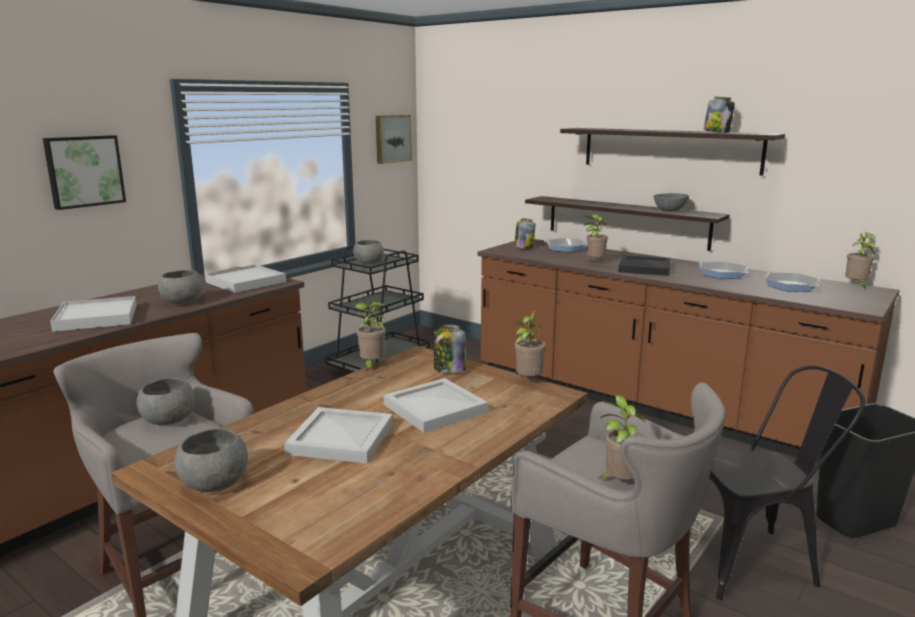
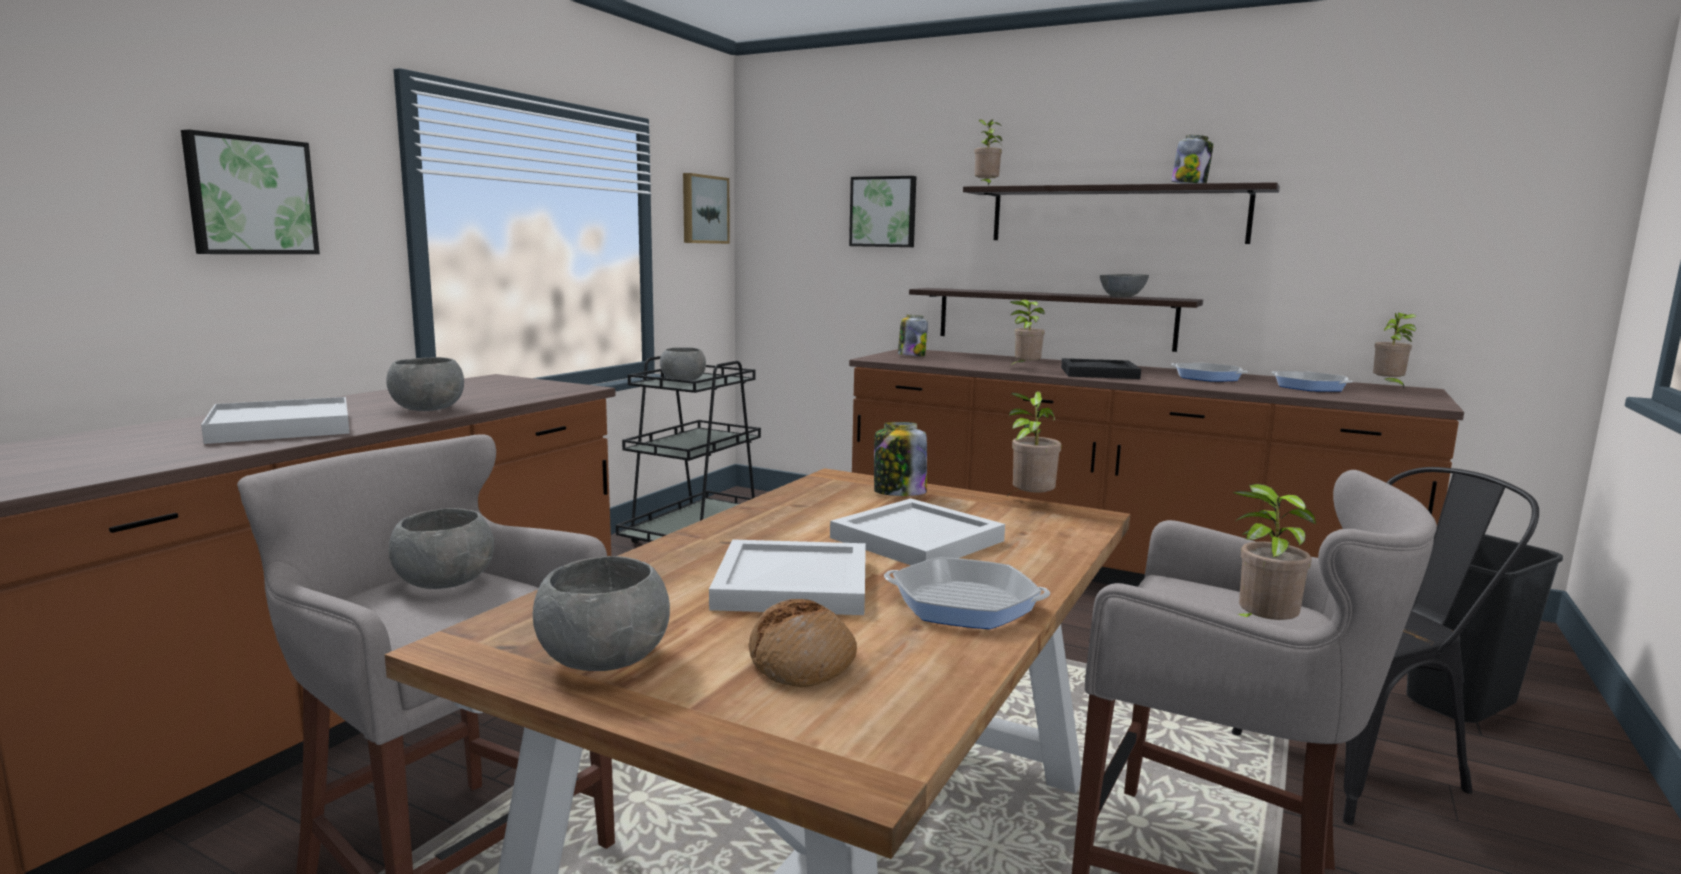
camera: 10 degrees left, 5 degrees down
(245, 282) = (520, 388): white tray -> none
(314, 492) = (802, 662): none -> bread
(371, 366) = (772, 492): potted plant -> potted plant (986, 187)
(513, 141) = (883, 212): none -> picture
(565, 248) = (970, 356): frying pan -> frying pan (964, 604)

